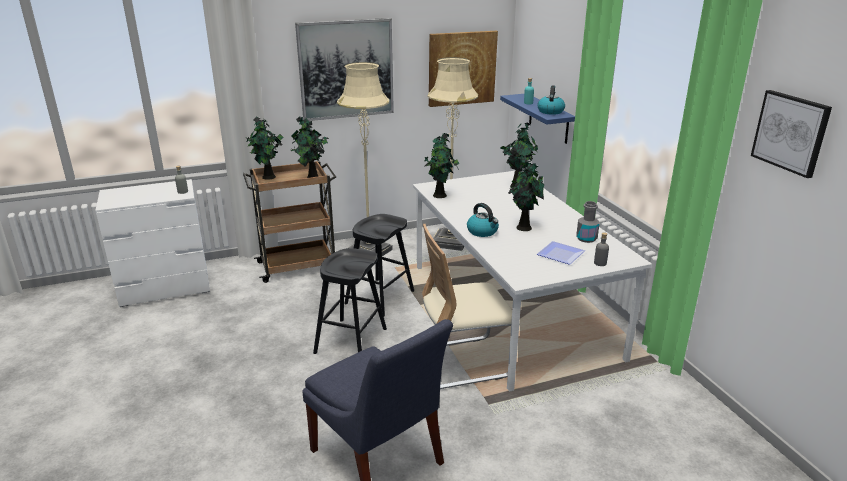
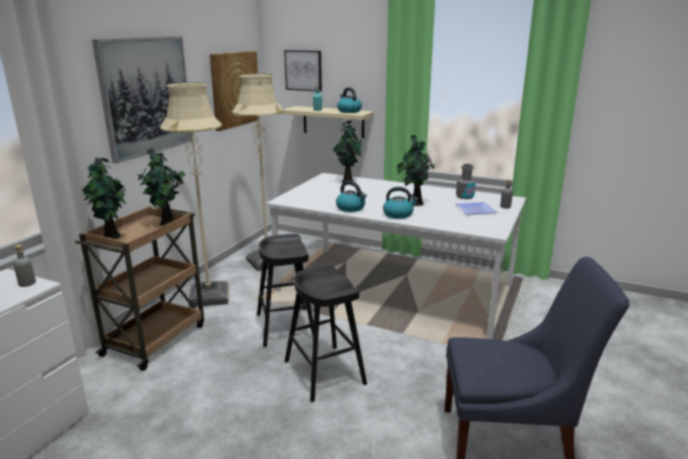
camera: 45 degrees left, 5 degrees down
(440, 196) = (310, 203): potted plant -> none
(460, 211) = (351, 208): none -> kettle
(464, 362) = (432, 338): beige chair -> none
(548, 118) = (333, 121): blue shelf -> beige shelf
(790, 132) = (621, 69): picture -> picture (303, 70)

